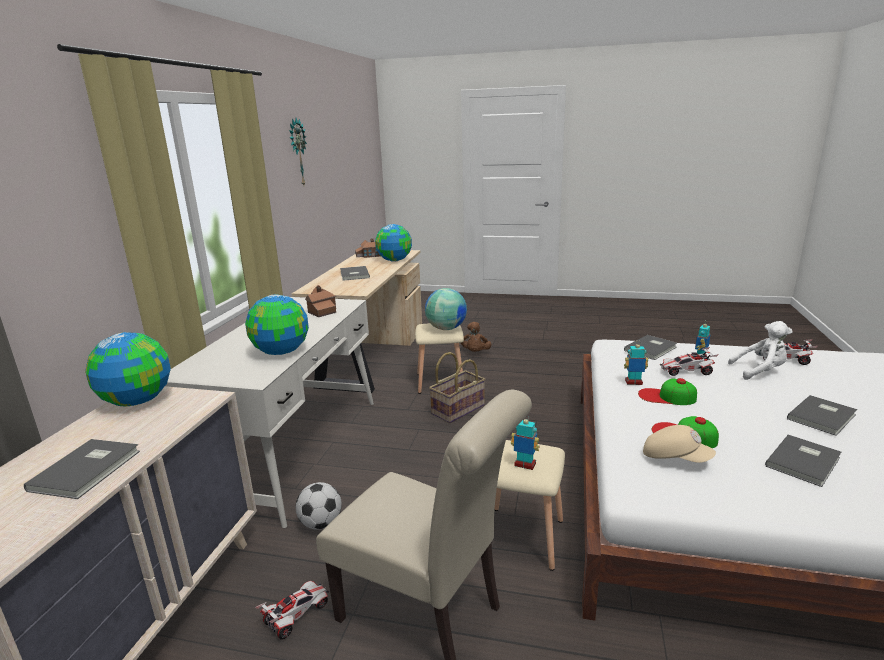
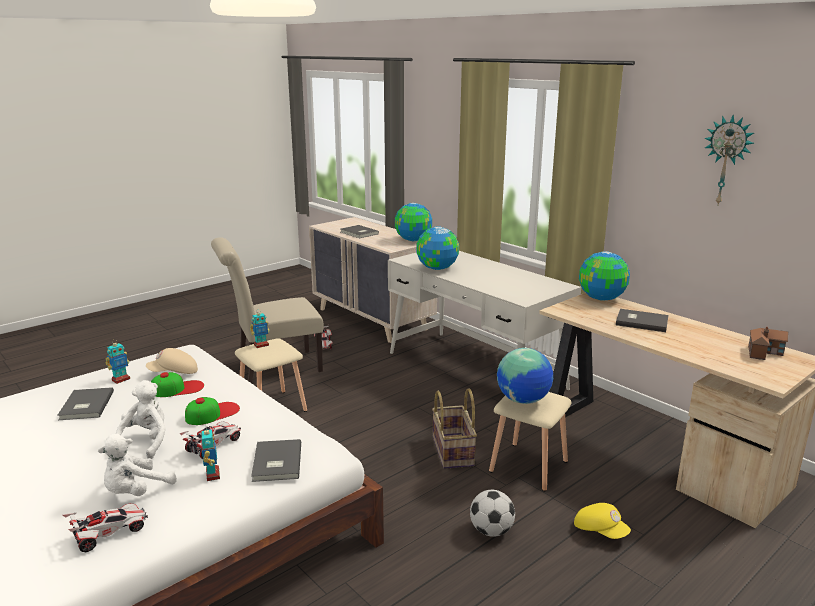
camera: 125 degrees right, 0 degrees up
(321, 310) = (516, 289): toy house -> none
(321, 523) = (378, 361): football -> football (491, 531)
(394, 260) = (708, 357): globe -> globe (602, 298)
(475, 353) = (600, 531): brown plush toy -> yellow cap
(633, 382) = (252, 413): toy robot -> toy robot (121, 379)
(741, 397) = (146, 442): none -> white plush toy
(823, 417) = (65, 453): grey book -> none

